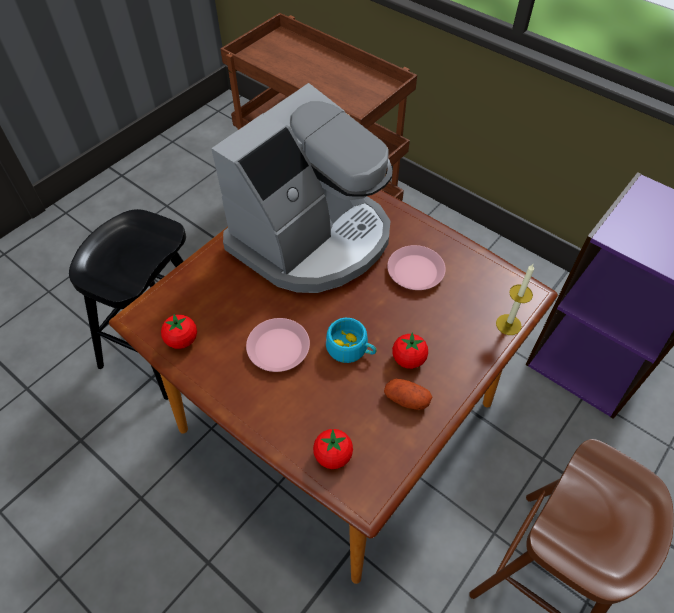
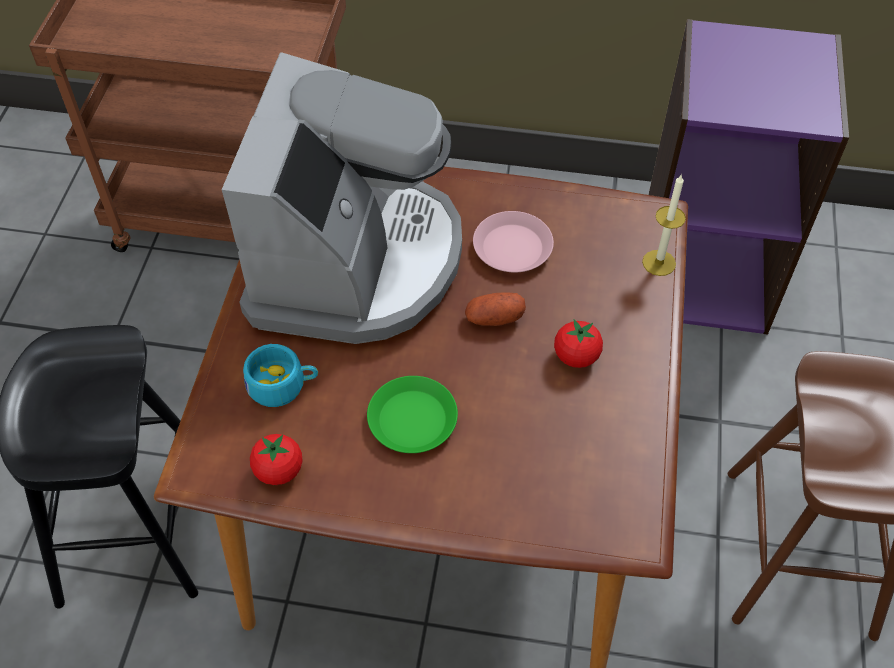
camera: 30 degrees left, 0 degrees up
(278, 348) = (412, 419): pink plate -> green plate
(333, 455) = (568, 510): tomato -> none
(351, 349) = (502, 377): turquoise cup -> turquoise cup (283, 385)
(406, 399) = (605, 404): potato -> potato (494, 318)

